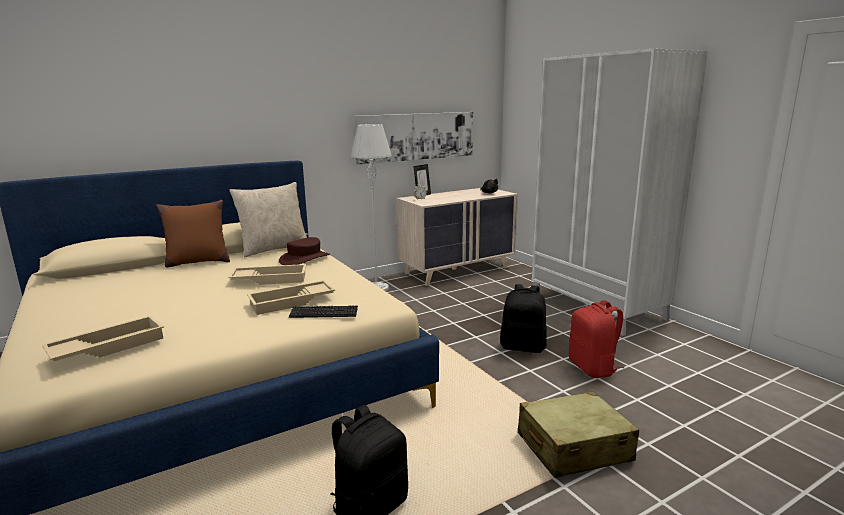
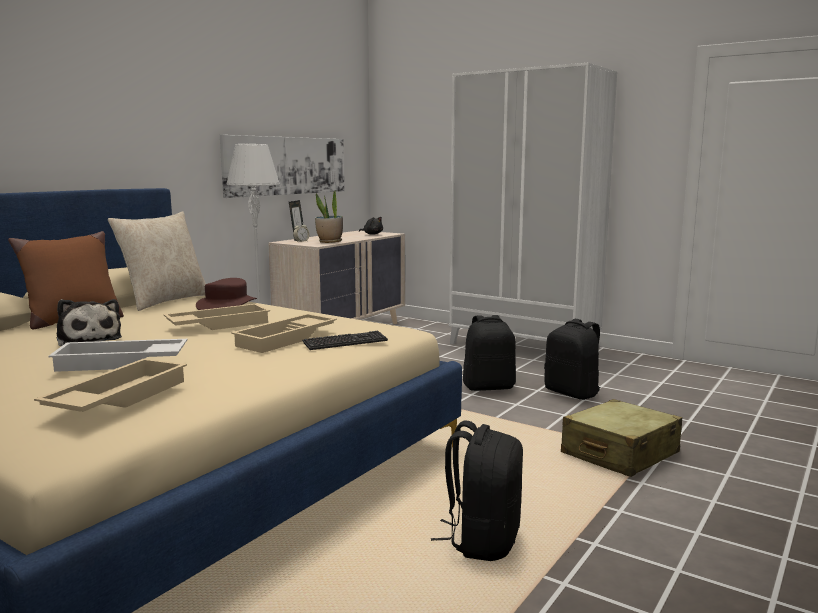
camera: 25 degrees left, 5 degrees down
(158, 311) = (120, 363): none -> white tray
(179, 282) = (88, 339): none -> plush toy
(440, 200) = (329, 242): none -> potted plant
(593, 368) = (572, 393): red backpack -> black backpack

